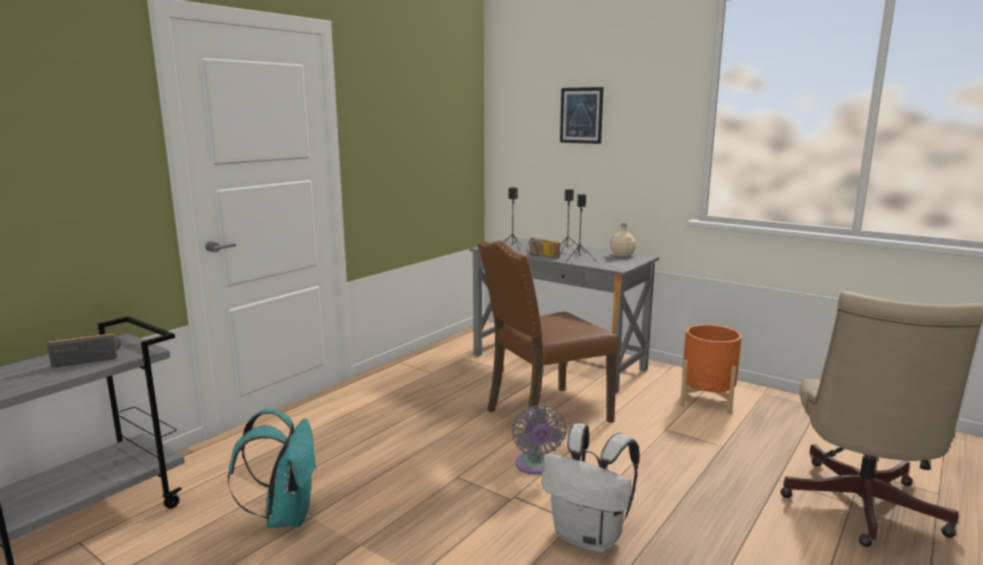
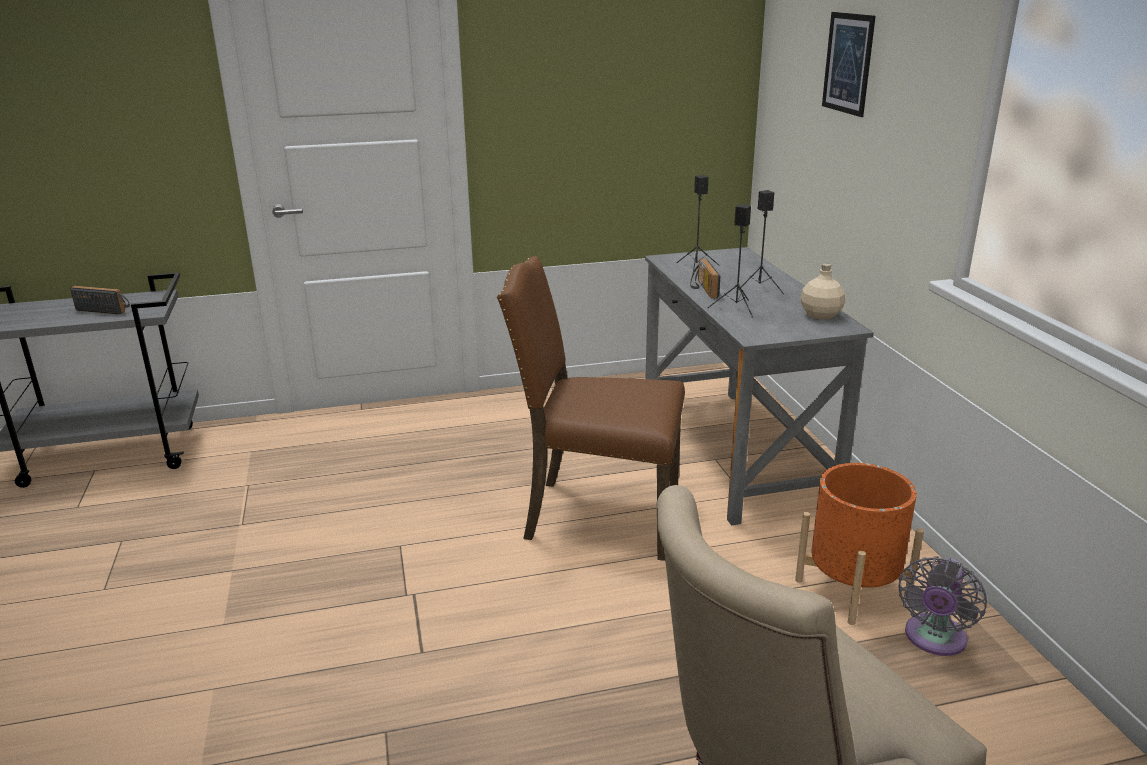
camera: 40 degrees right, 10 degrees up
(285, 515) = (226, 514): turquoise backpack -> none
(535, 466) = (486, 572): grey fan -> grey fan (933, 639)
(590, 537) = (407, 677): white backpack -> none

